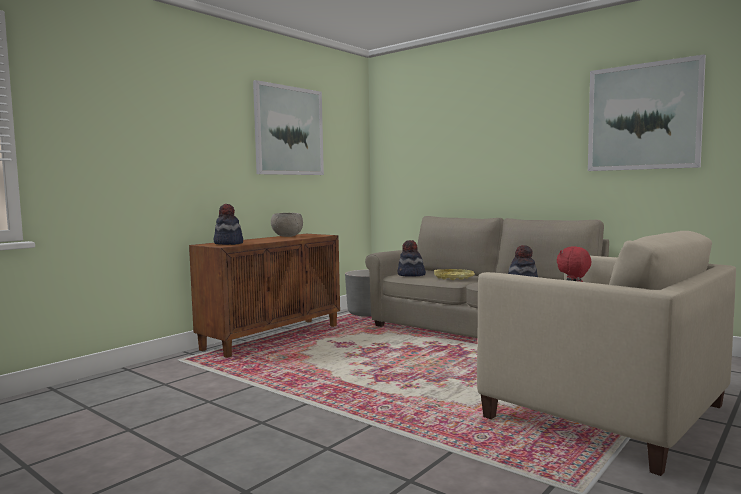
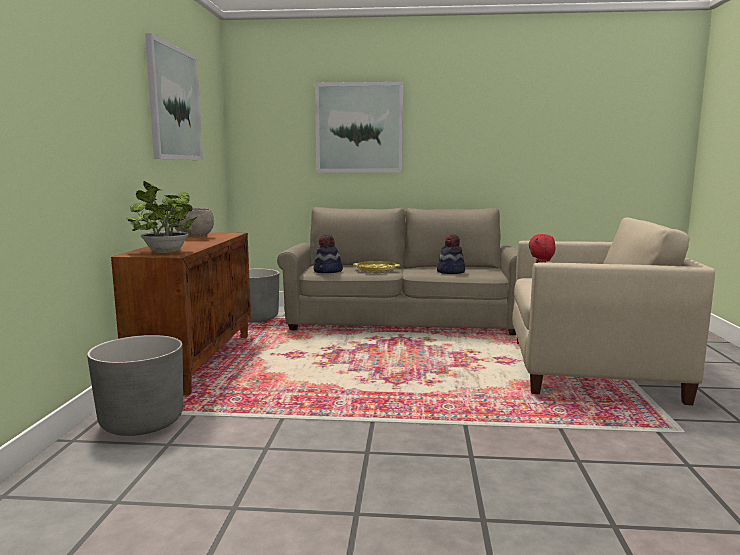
camera: 35 degrees left, 5 degrees up
(176, 368) = (142, 422): none -> grey planter
(228, 243) = (164, 251): hat -> potted plant
(643, 117) = (525, 118): picture -> picture (359, 128)

